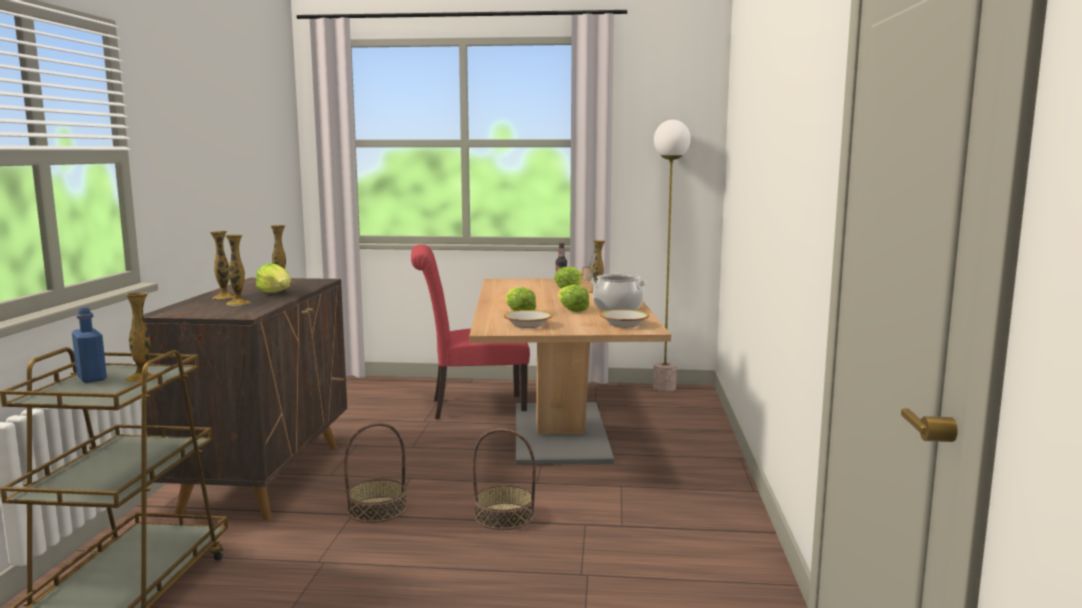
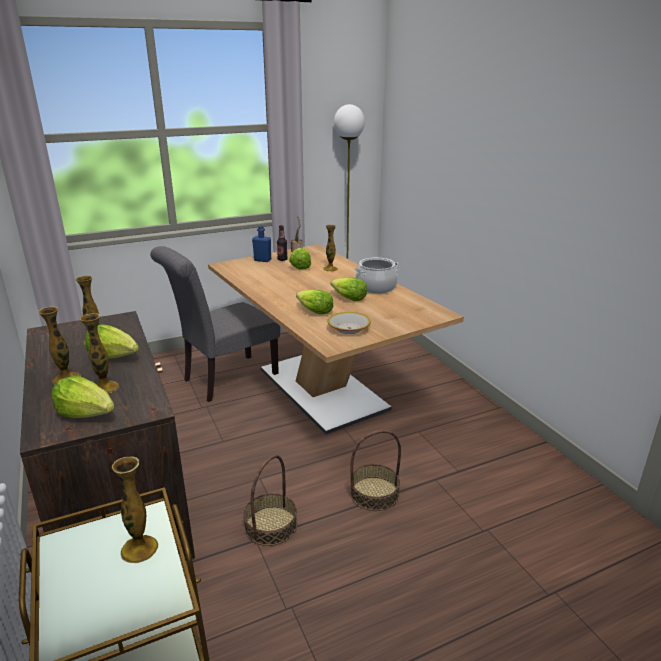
camera: 30 degrees left, 15 degrees up
(91, 378) = (73, 572): blue bottle -> blue bottle (262, 260)
(203, 310) = (87, 413): none -> lettuce
(471, 407) = (225, 380): red chair -> grey chair
(624, 324) = (415, 310): bowl -> none

